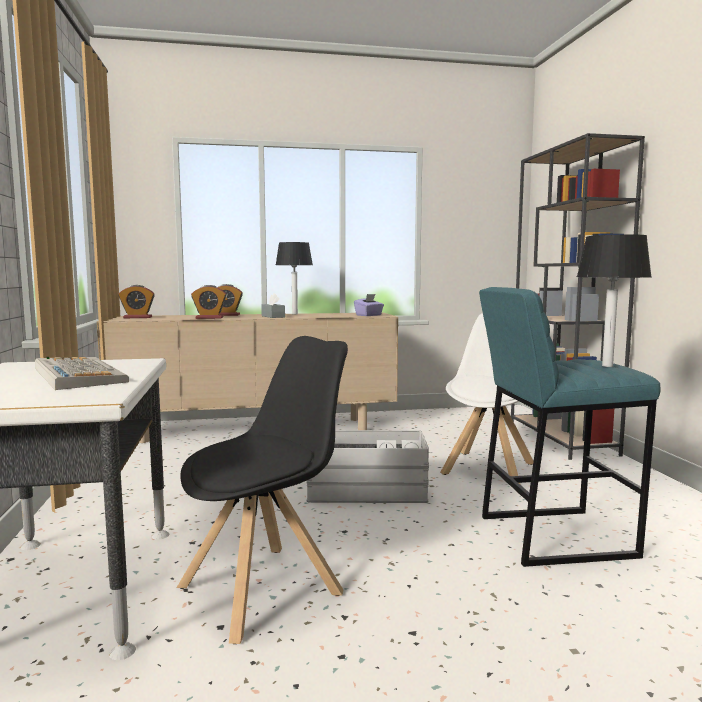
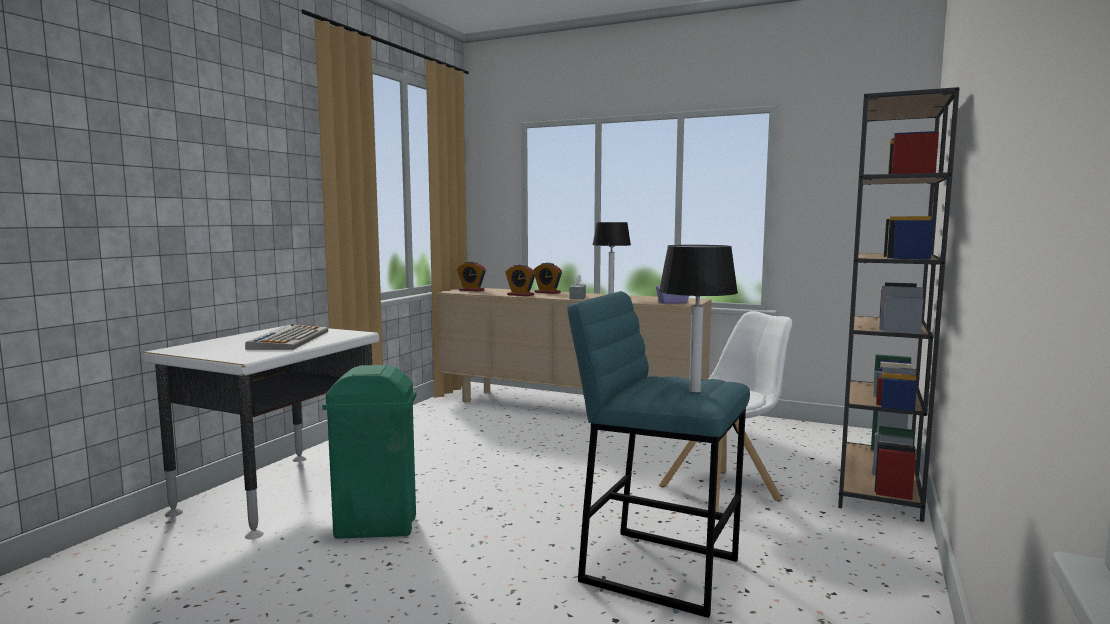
camera: 35 degrees right, 0 degrees up
(267, 586) = (377, 528): black chair -> green trash can
(367, 489) = (566, 480): grey storage box -> none

